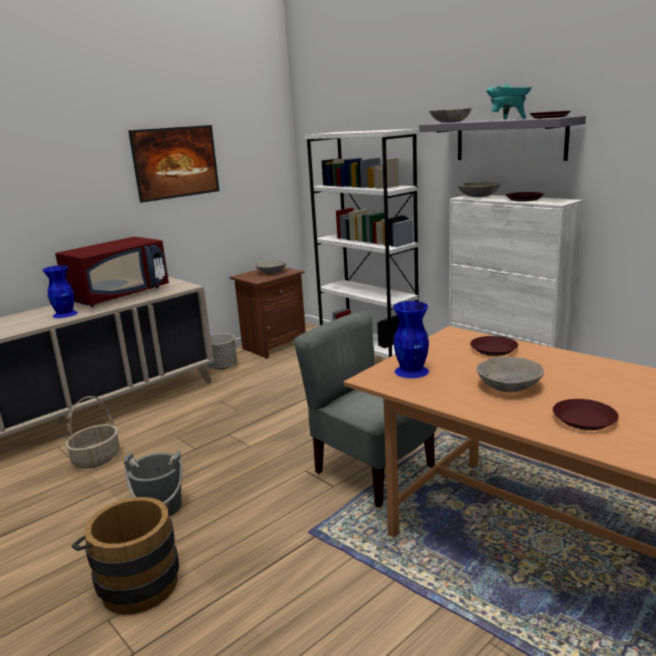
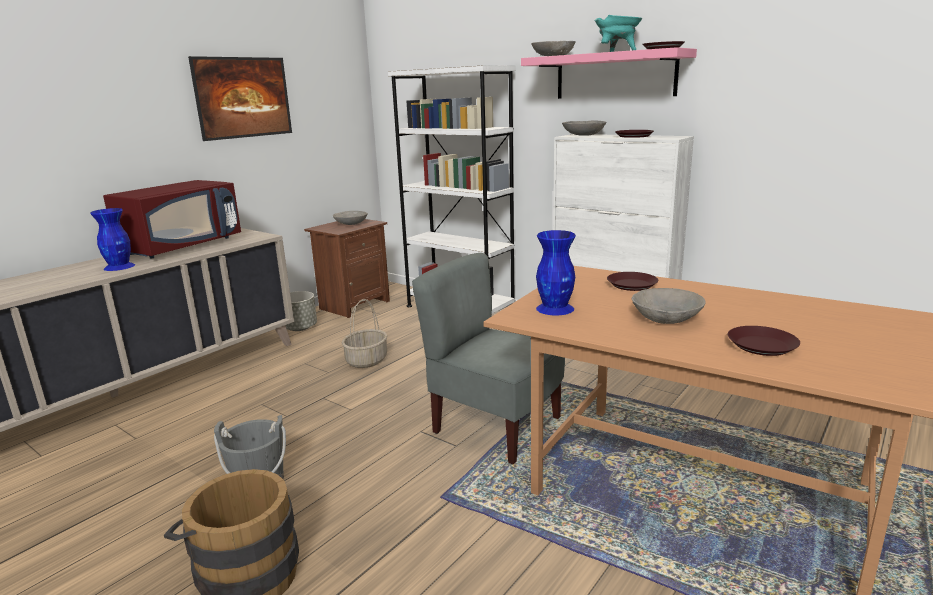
camera: 10 degrees left, 0 degrees up
(96, 459) = (167, 435): basket -> basket (366, 361)
(510, 139) = (615, 76): grey shelf -> pink shelf

